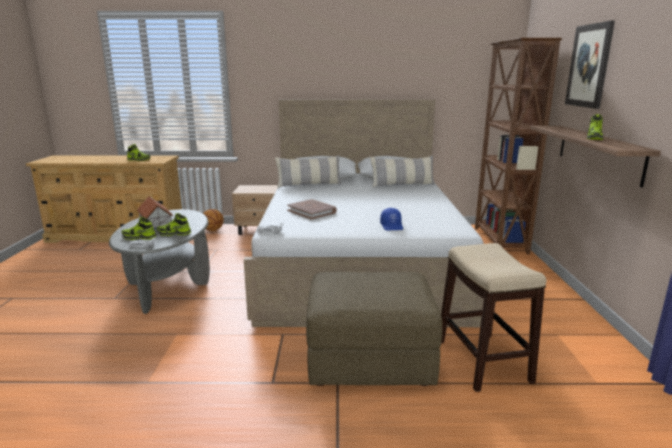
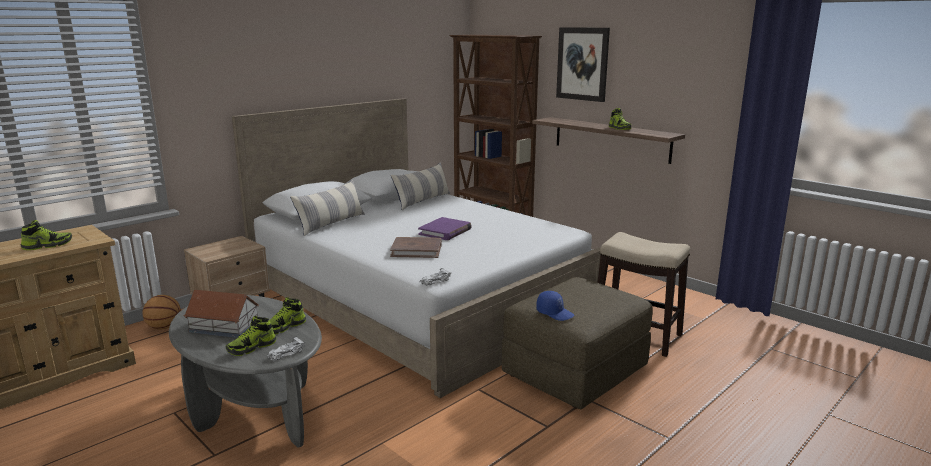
camera: 45 degrees left, 0 degrees up
(362, 206) = (445, 231): none -> purple book
(392, 226) = (516, 242): blue cap -> blue cap (555, 313)

